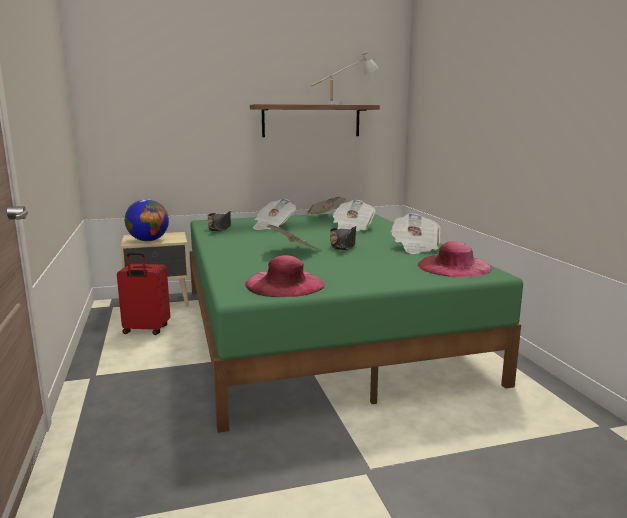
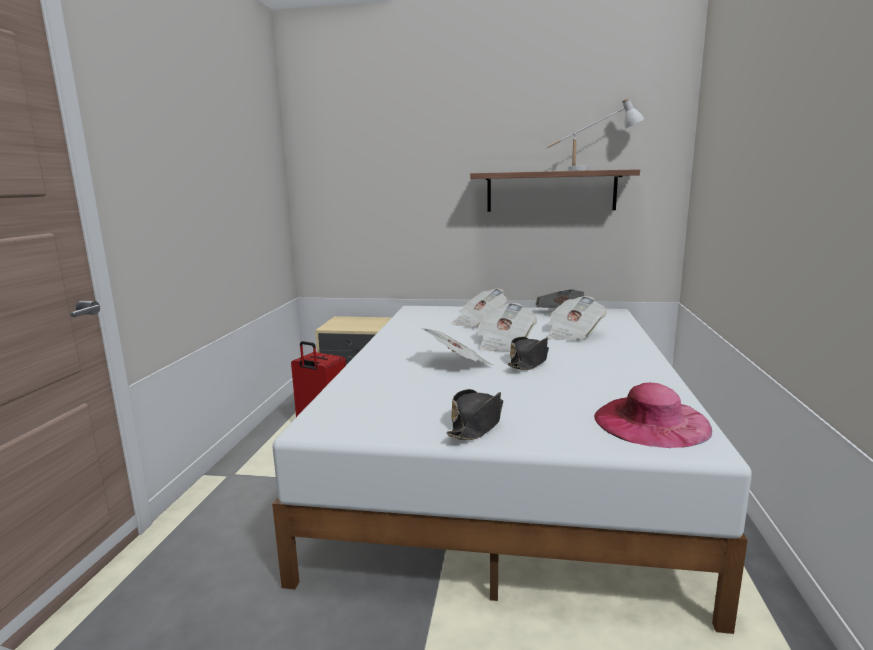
camera: 25 degrees right, 0 degrees up
(148, 240) = (348, 326): globe -> none
(220, 228) = (417, 319): black hat -> black hat (477, 424)
(285, 284) = (386, 416): pink hat -> none
(319, 329) = (505, 461): green bed -> white bed
(415, 247) = (626, 377): newspaper -> newspaper (504, 343)

